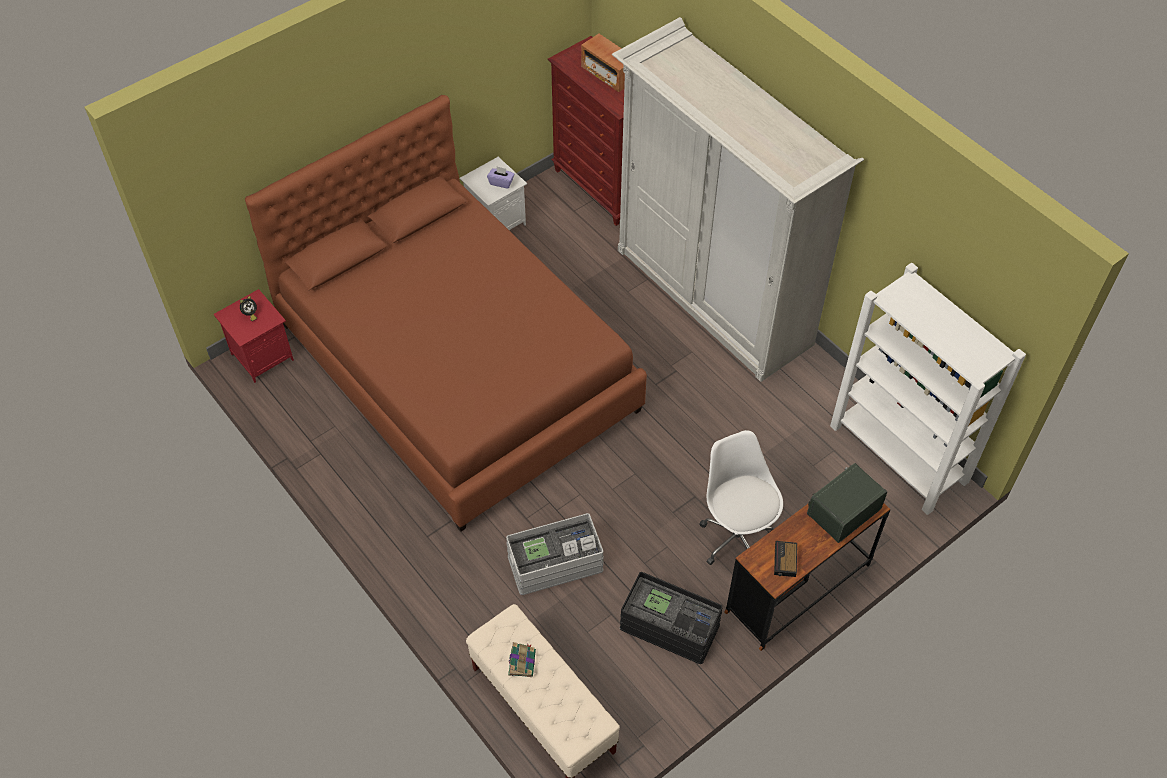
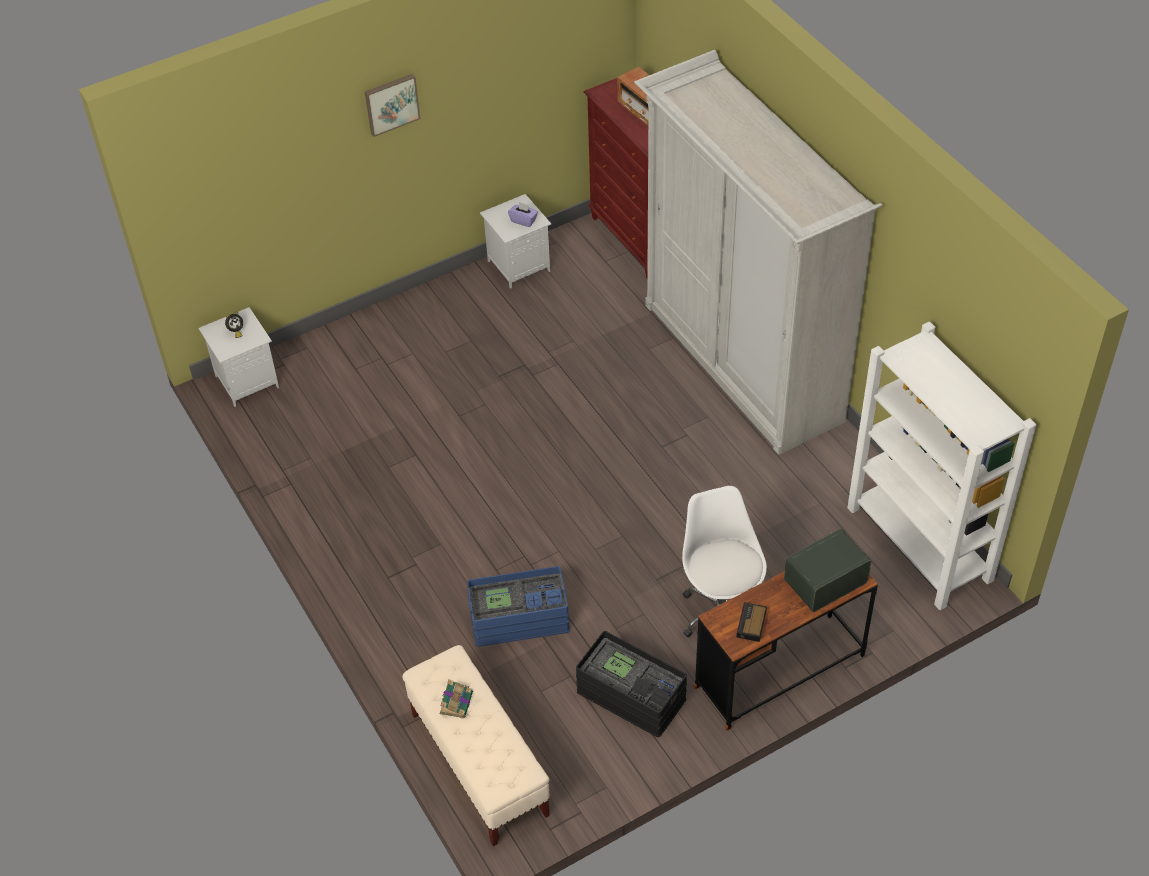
camera: 10 degrees right, 5 degrees down
(262, 355) = (247, 380): red nightstand -> grey nightstand
(379, 89) = (391, 103): none -> picture
(458, 366) = (451, 409): brown bed -> none
(555, 562) = (519, 617): grey storage box -> blue storage box

